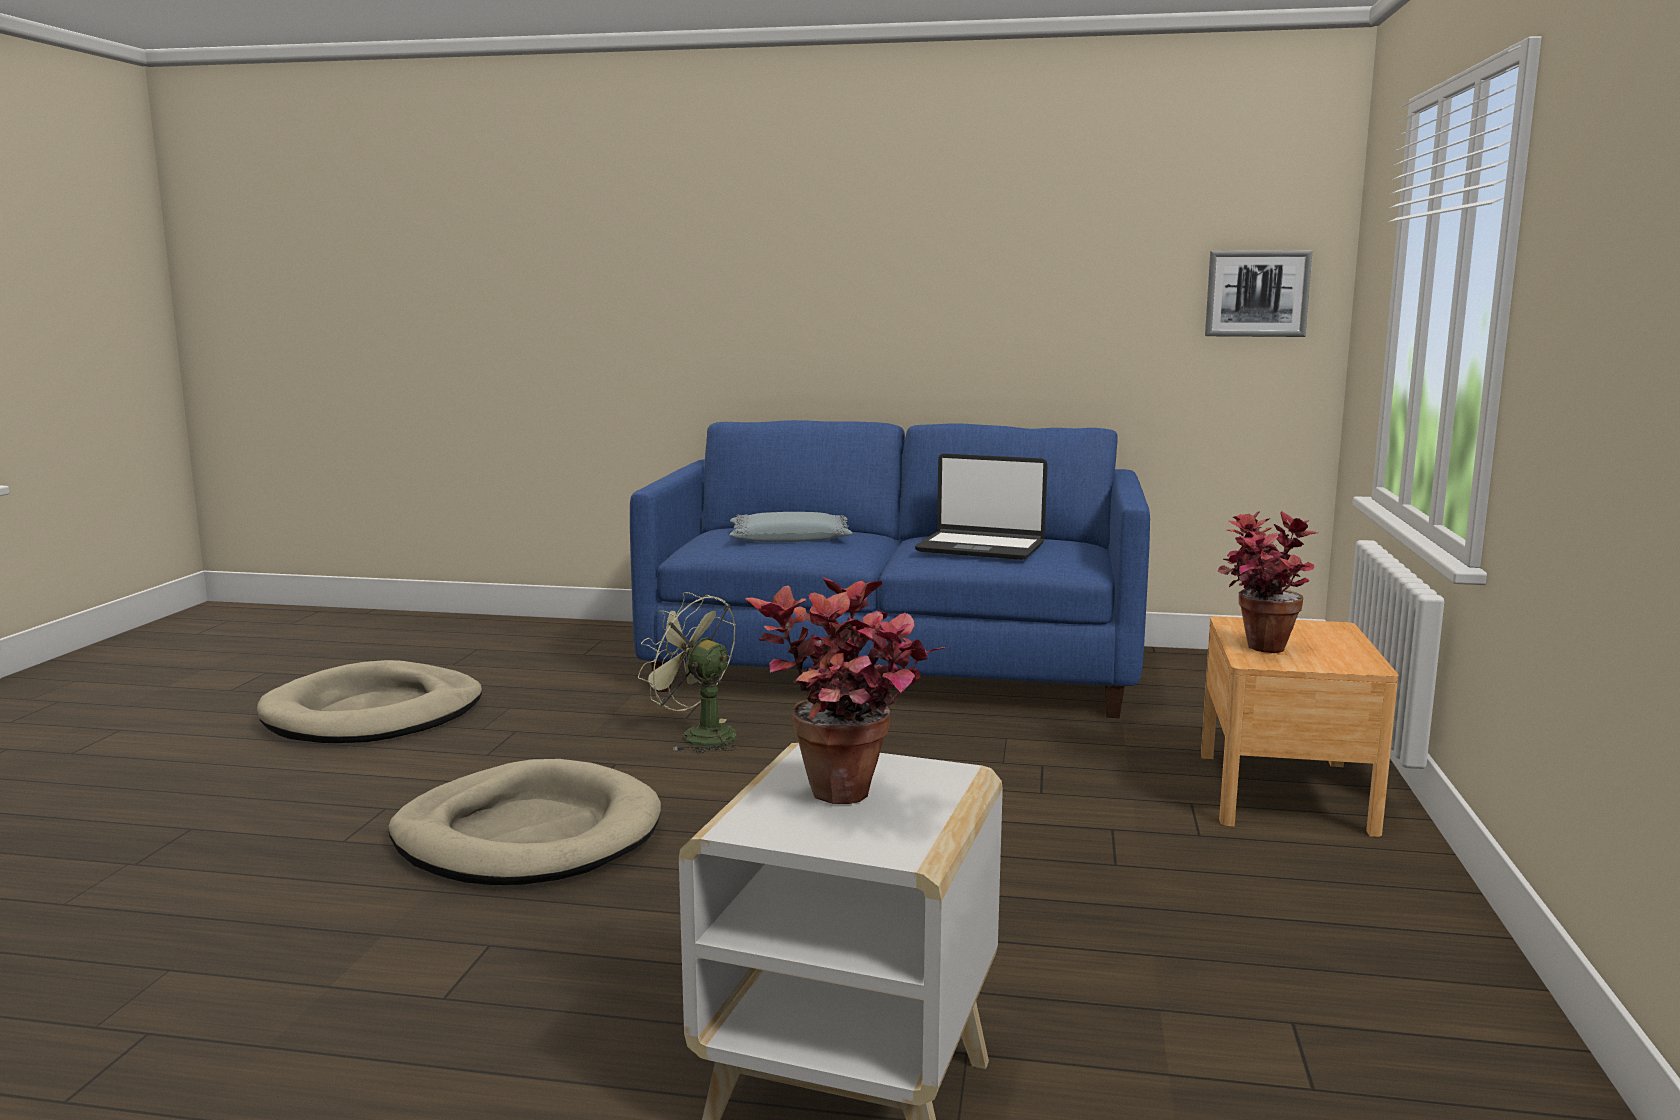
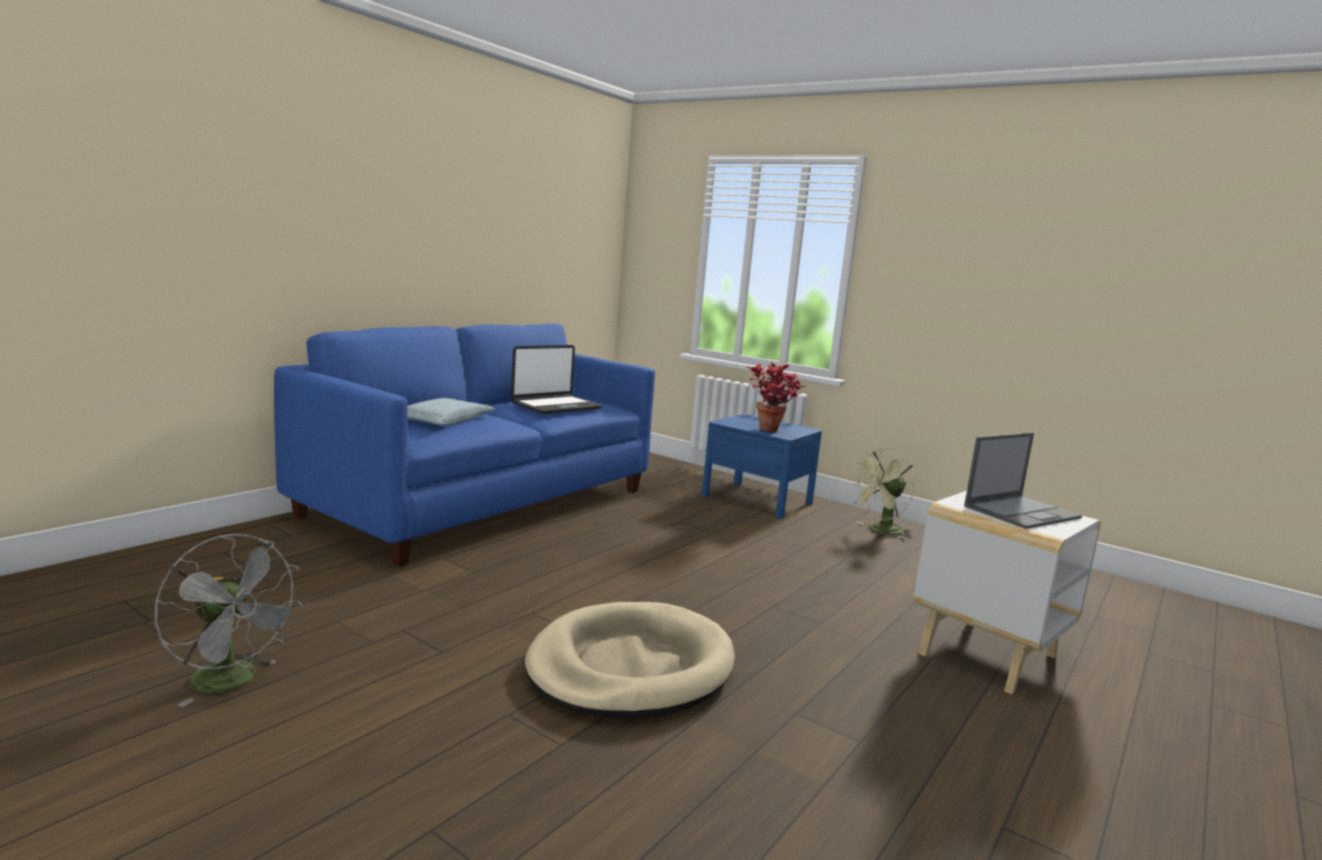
camera: 65 degrees left, 0 degrees up
(374, 713) = (233, 682): beige dog bed -> grey fan
(697, 735) = (516, 577): green fan -> green fan (880, 532)
(849, 803) = (1022, 512): potted plant -> laptop
(1257, 293) = (591, 243): picture -> none
(1284, 792) = (757, 499): brown nightstand -> blue nightstand

